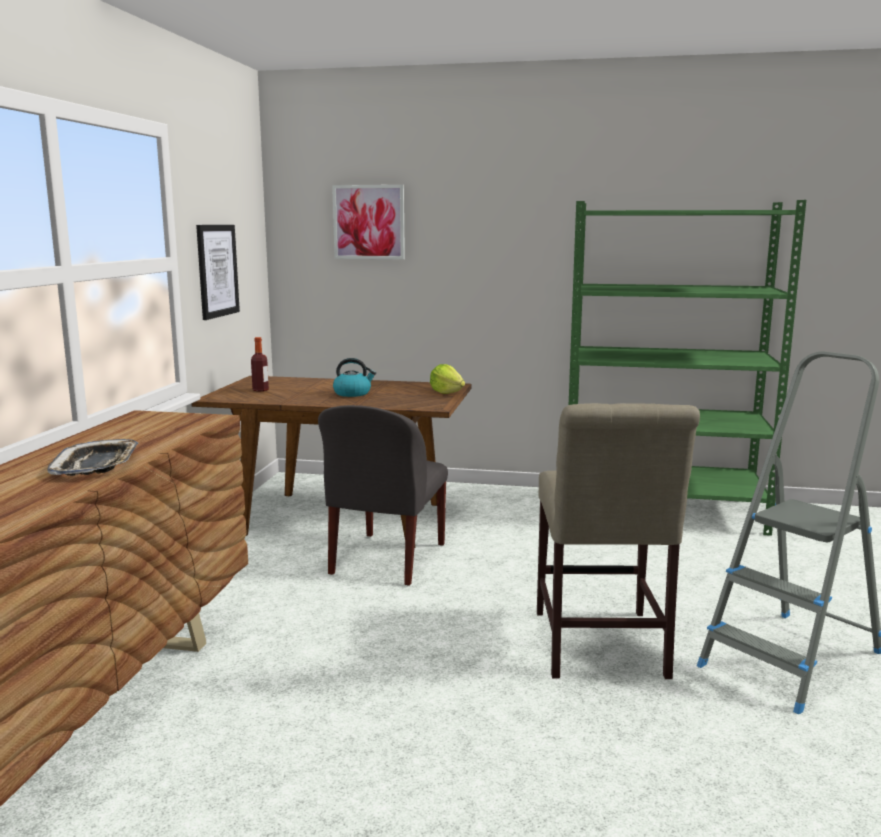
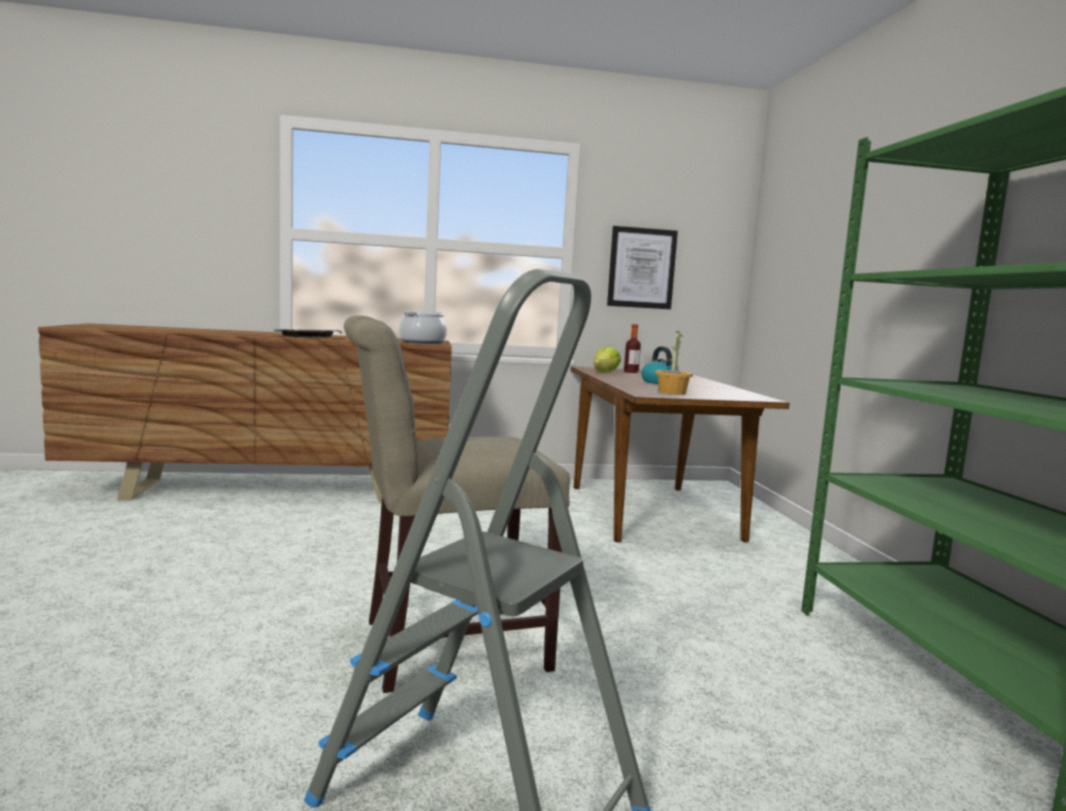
camera: 70 degrees right, 5 degrees down
(182, 421) = (422, 342): none -> cooking pot
(369, 222) = (810, 223): picture -> none
(386, 560) = (577, 535): grey chair -> none
(422, 400) = (671, 392): none -> potted plant
(446, 393) = (720, 397): lettuce -> lettuce (605, 372)

